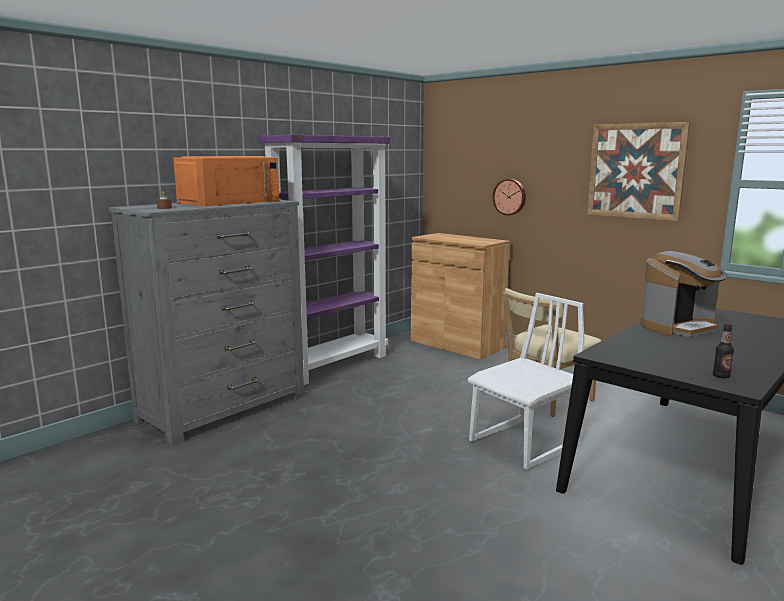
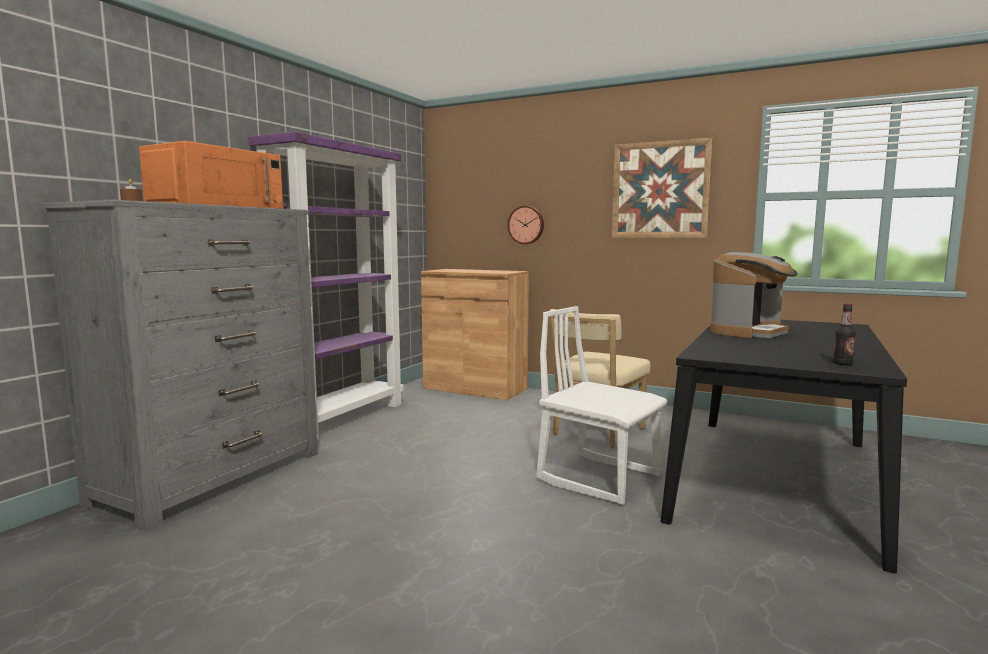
camera: 15 degrees left, 5 degrees down
(524, 444) = (599, 477): white chair -> white chair turned 90 degrees counterclockwise

